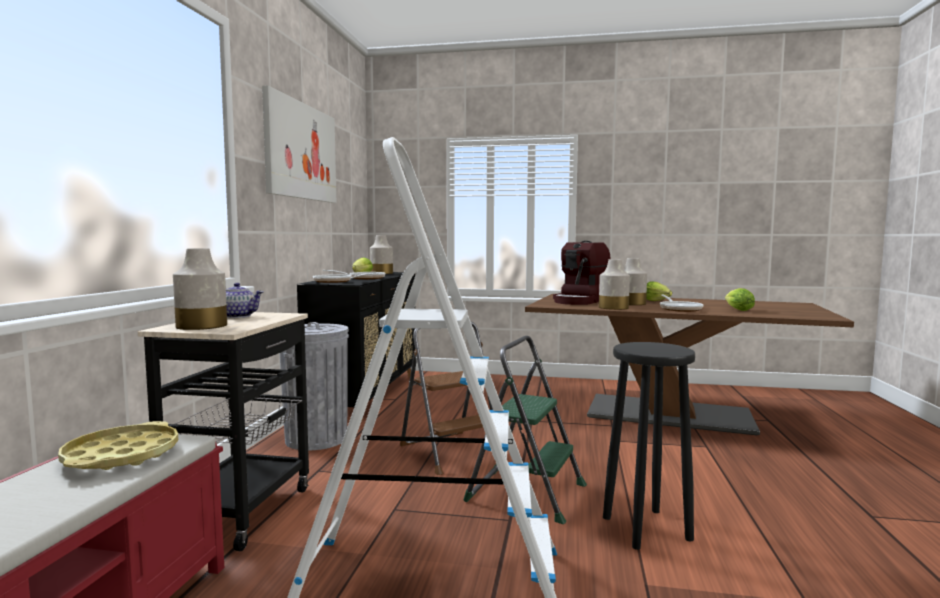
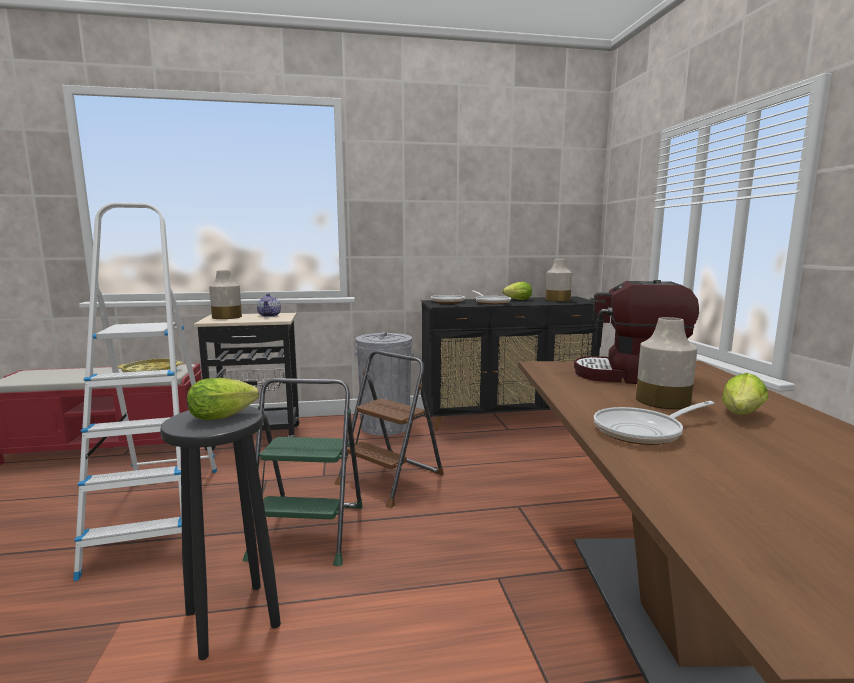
camera: 70 degrees right, 5 degrees up
(301, 151) = (448, 184): picture -> none
(613, 307) = (581, 393): beige vase -> none
(737, 310) = (739, 483): lettuce -> lettuce (226, 416)

